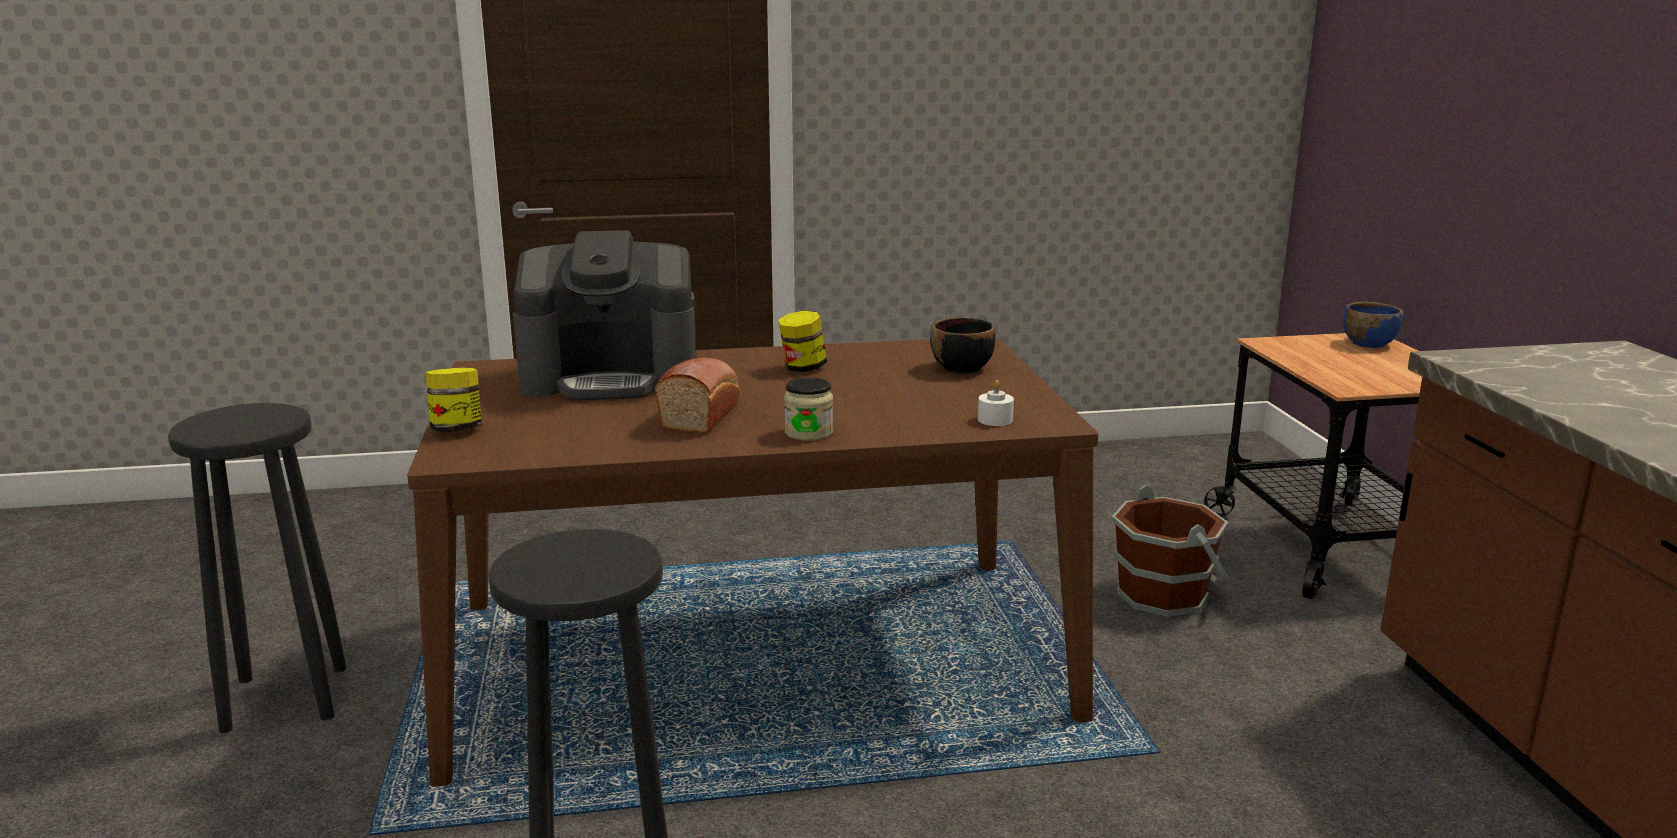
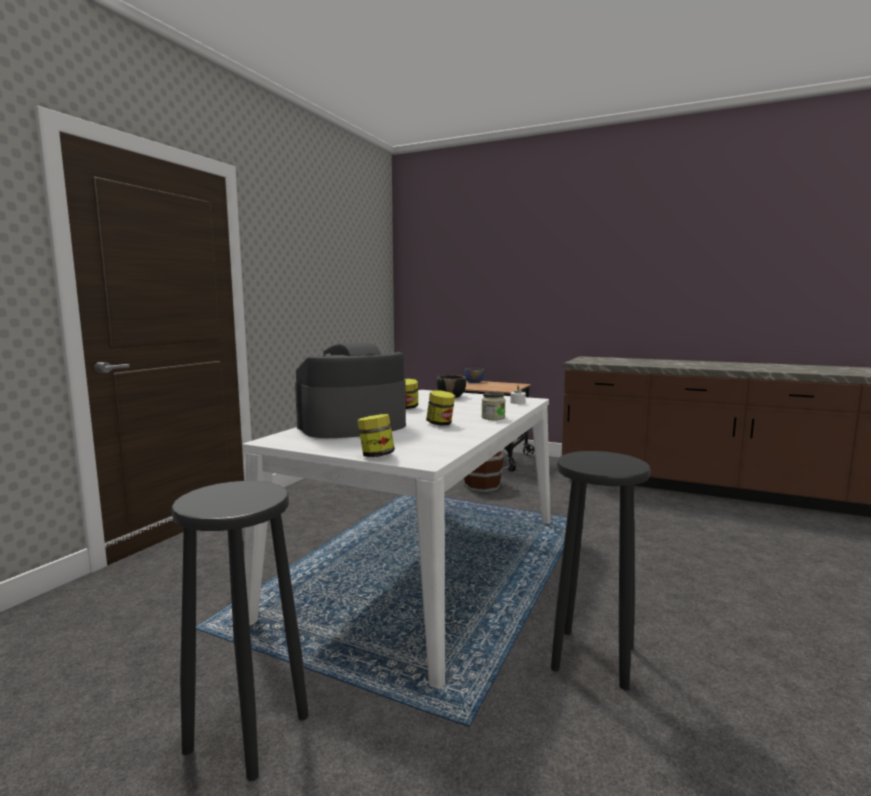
camera: 55 degrees left, 10 degrees down
(612, 377) = (352, 426): coffee machine -> coffee machine turned 150 degrees counterclockwise
(702, 414) = (440, 424): bread -> jar
(756, 658) = (426, 563): brown dining table -> white dining table

